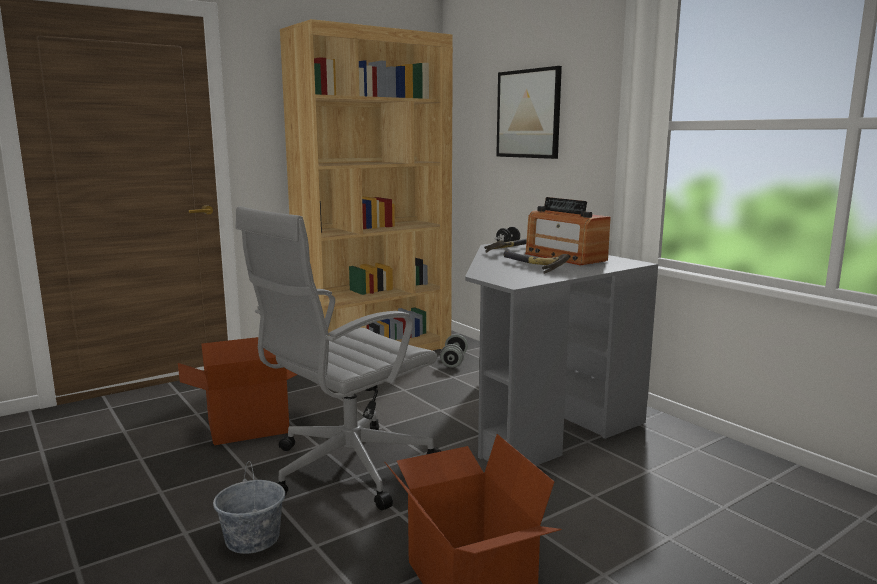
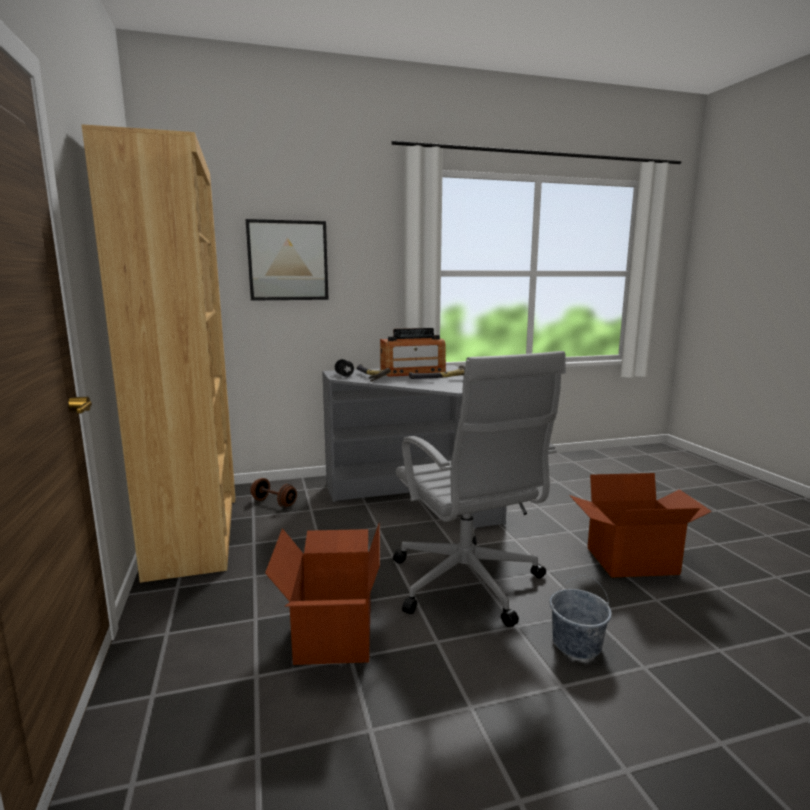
camera: 70 degrees left, 0 degrees up
(454, 361) = (274, 503): grey dumbbell -> brown dumbbell

